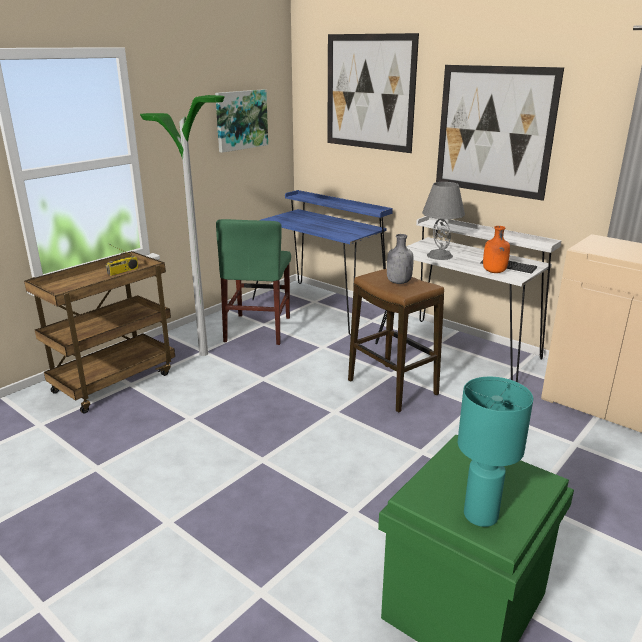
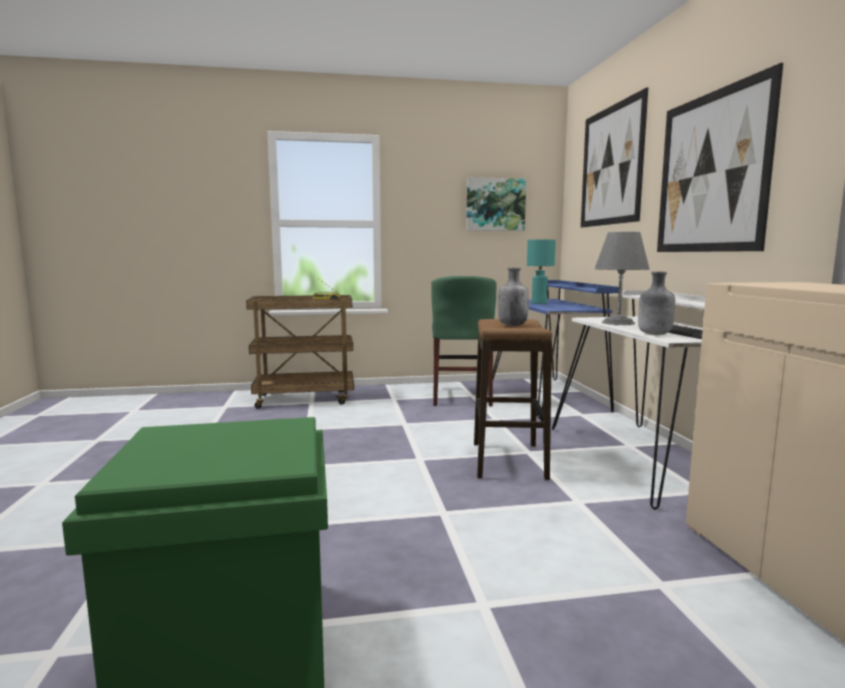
camera: 40 degrees right, 15 degrees down
(204, 353) = (391, 400): floor lamp -> none
(258, 329) = (461, 397): green chair -> green chair turned 45 degrees counterclockwise
(479, 515) = (159, 458): turquoise table lamp -> turquoise table lamp (538, 303)
(494, 272) = (654, 334): orange bottle -> grey bottle

